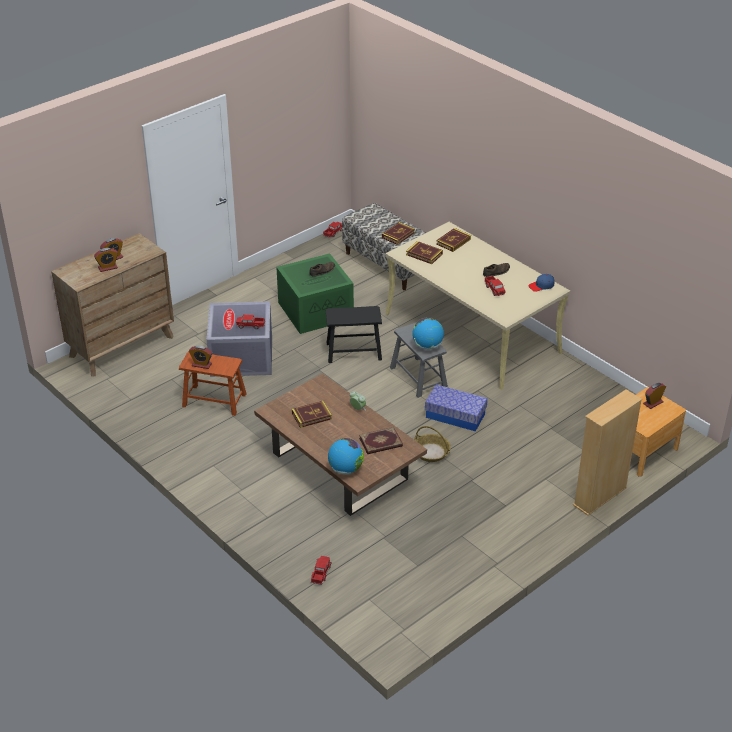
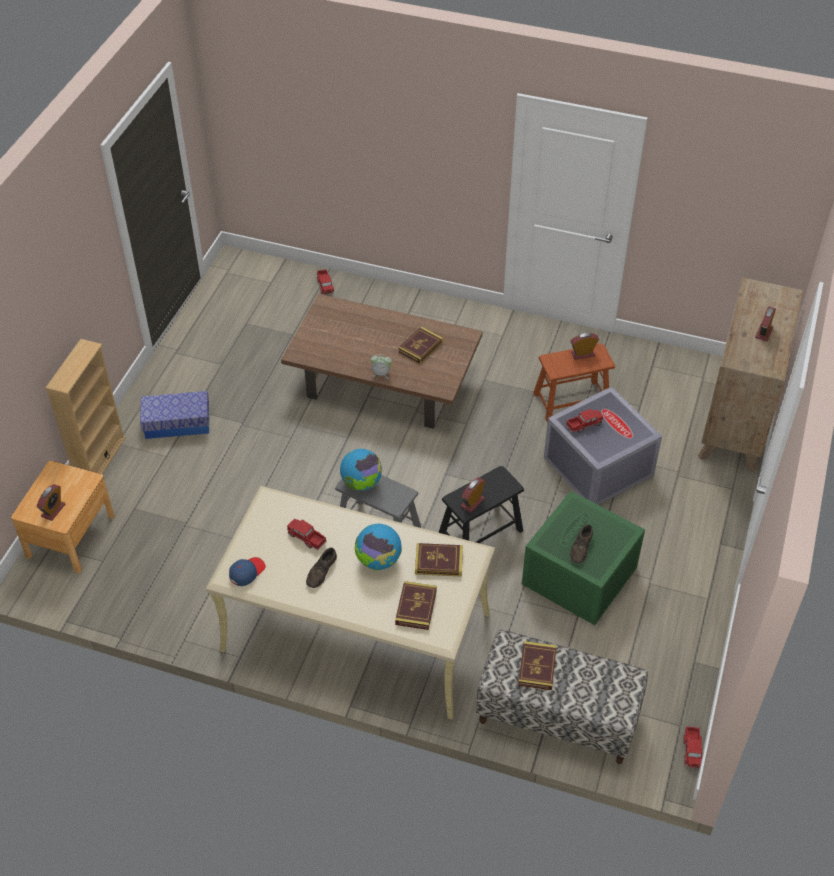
camera: 150 degrees right, 10 degrees up
(108, 267) = (752, 318): alarm clock -> alarm clock (472, 502)
(345, 469) = (344, 308): globe -> globe (378, 560)
(381, 442) = (330, 347): book -> none
(431, 452) = (302, 436): basket -> none
(455, 415) = (303, 492): storage box -> storage box (177, 423)

